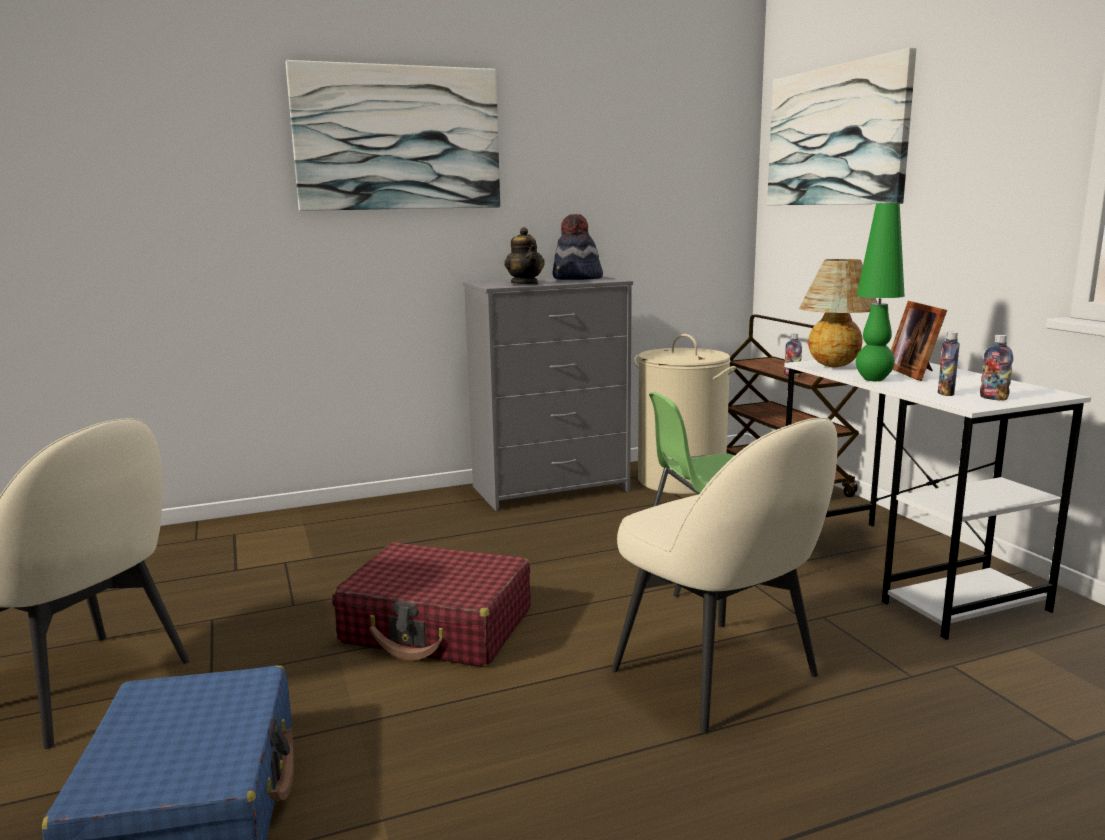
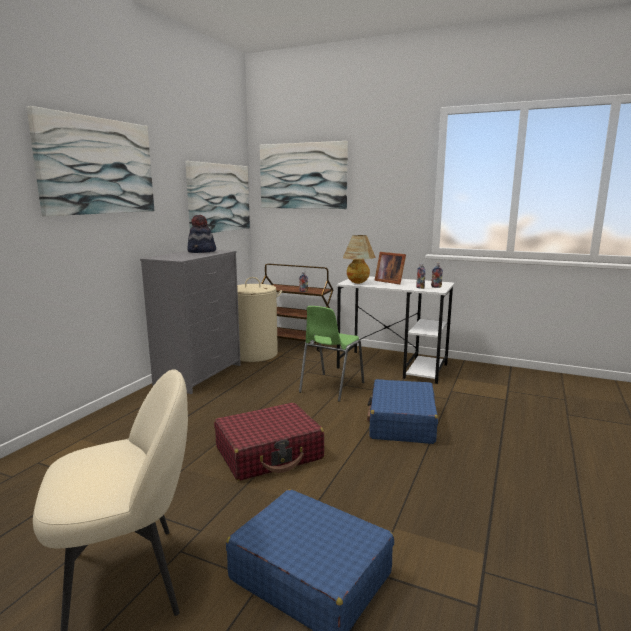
camera: 45 degrees left, 0 degrees up
(525, 284) = (190, 257): teapot -> none
(666, 186) = (219, 198): none -> picture
(718, 675) = (401, 422): beige chair -> blue suitcase
(873, 379) = (385, 286): green table lamp -> none

